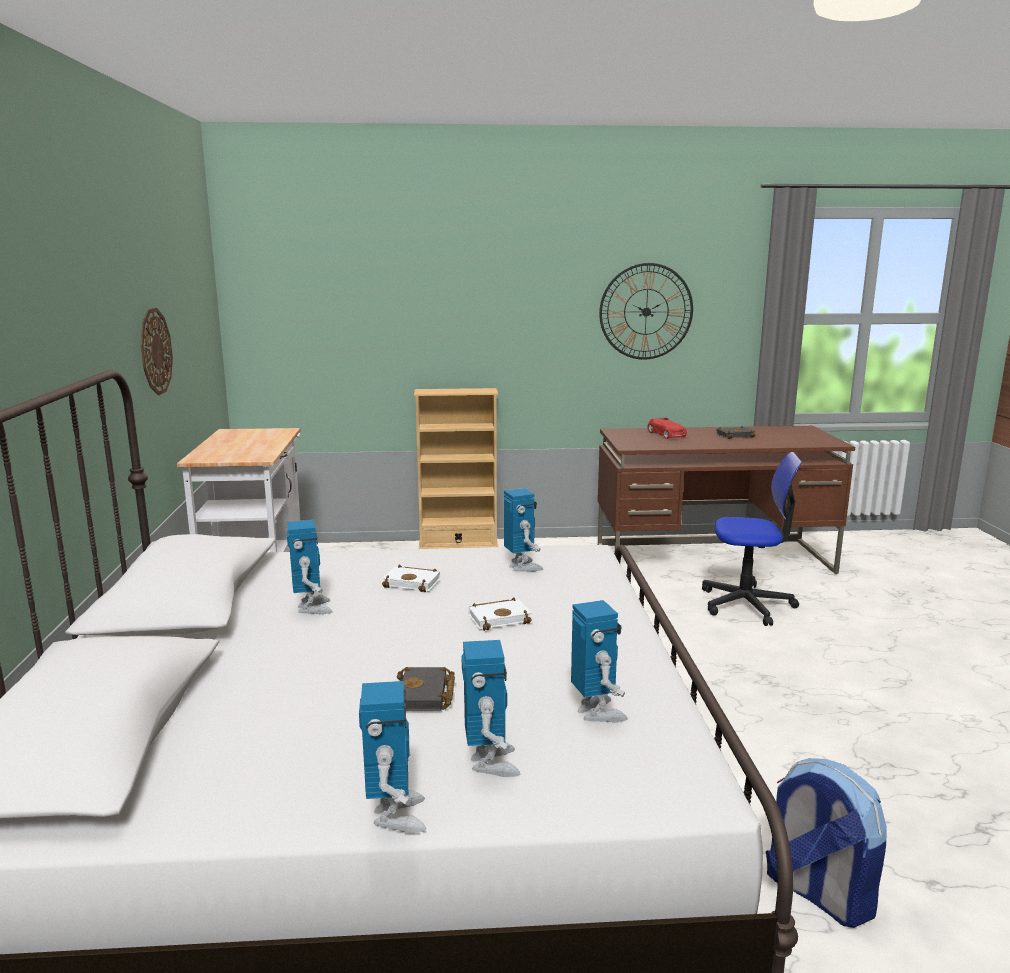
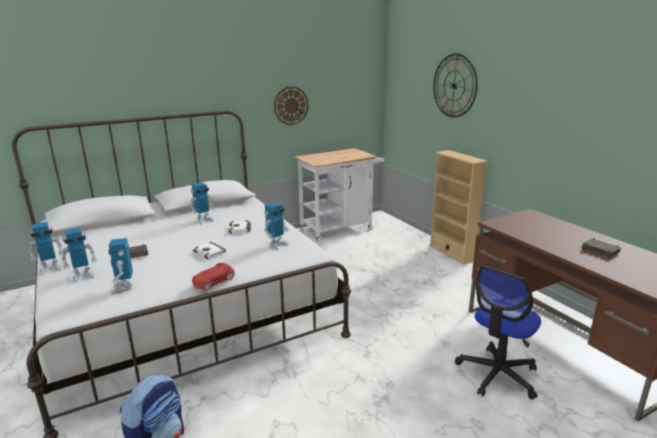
camera: 65 degrees right, 5 degrees up
(597, 712) = (123, 288): toy robot -> toy robot turned 120 degrees clockwise
(646, 311) = (596, 125): wall clock -> wall clock (454, 86)
(666, 434) = (552, 228): red toy car -> red toy car (213, 282)
(746, 604) = (497, 374): office chair -> office chair turned 60 degrees clockwise

